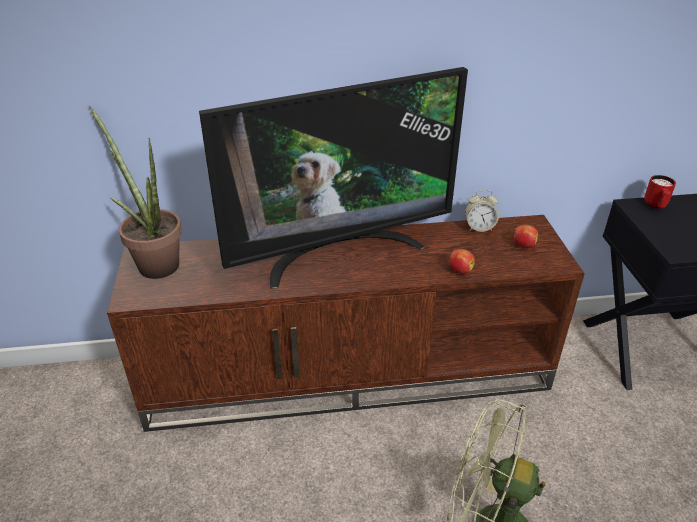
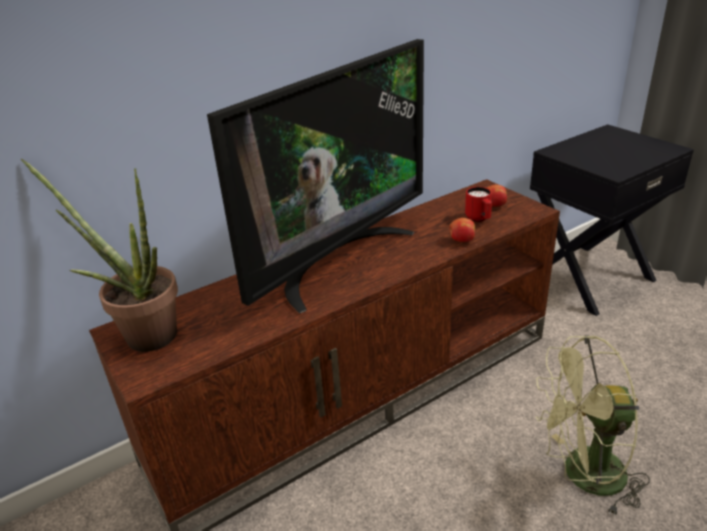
camera: 25 degrees left, 5 degrees down
(479, 227) = (445, 203): alarm clock -> none
(656, 206) = (568, 147): red mug -> red mug (479, 219)

